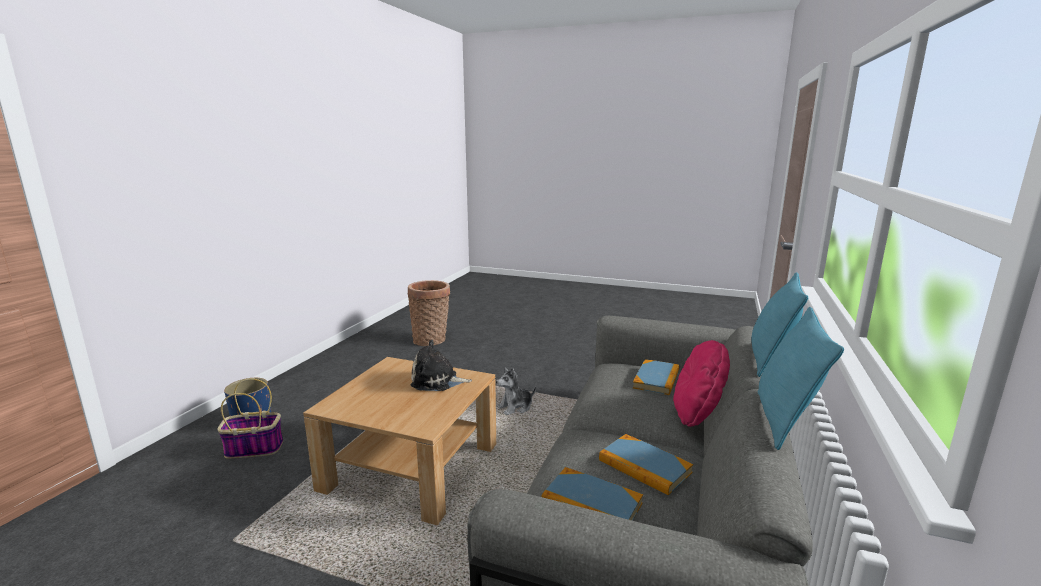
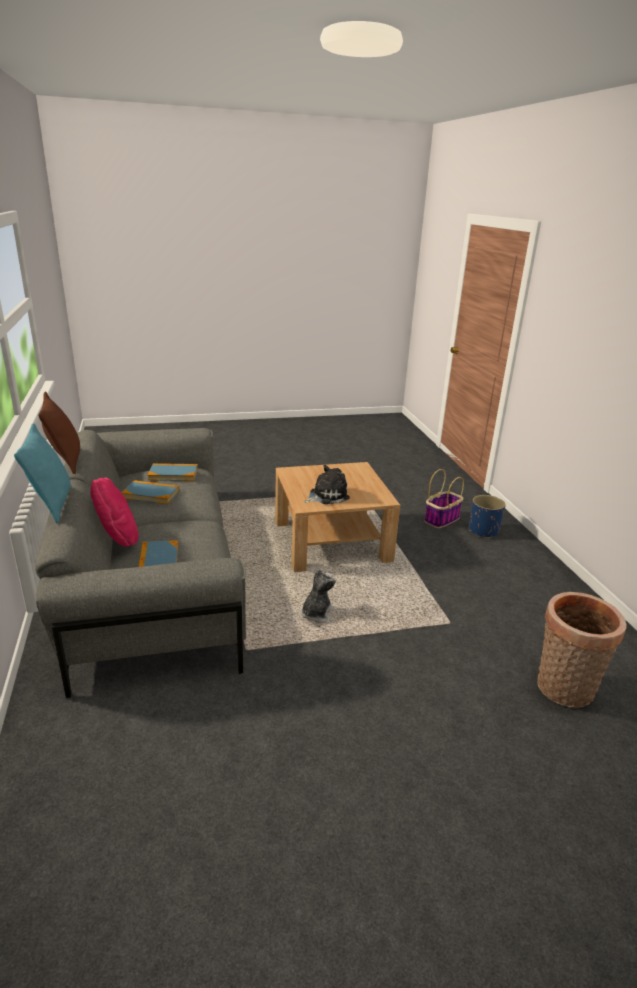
camera: 145 degrees right, 10 degrees up
(784, 421) = (66, 461): turquoise pillow -> brown pillow

